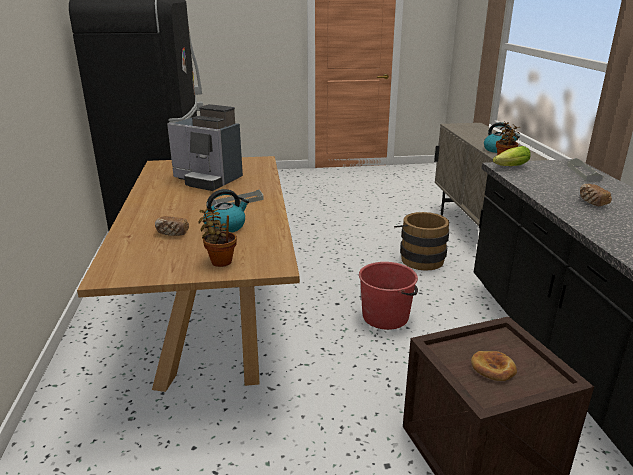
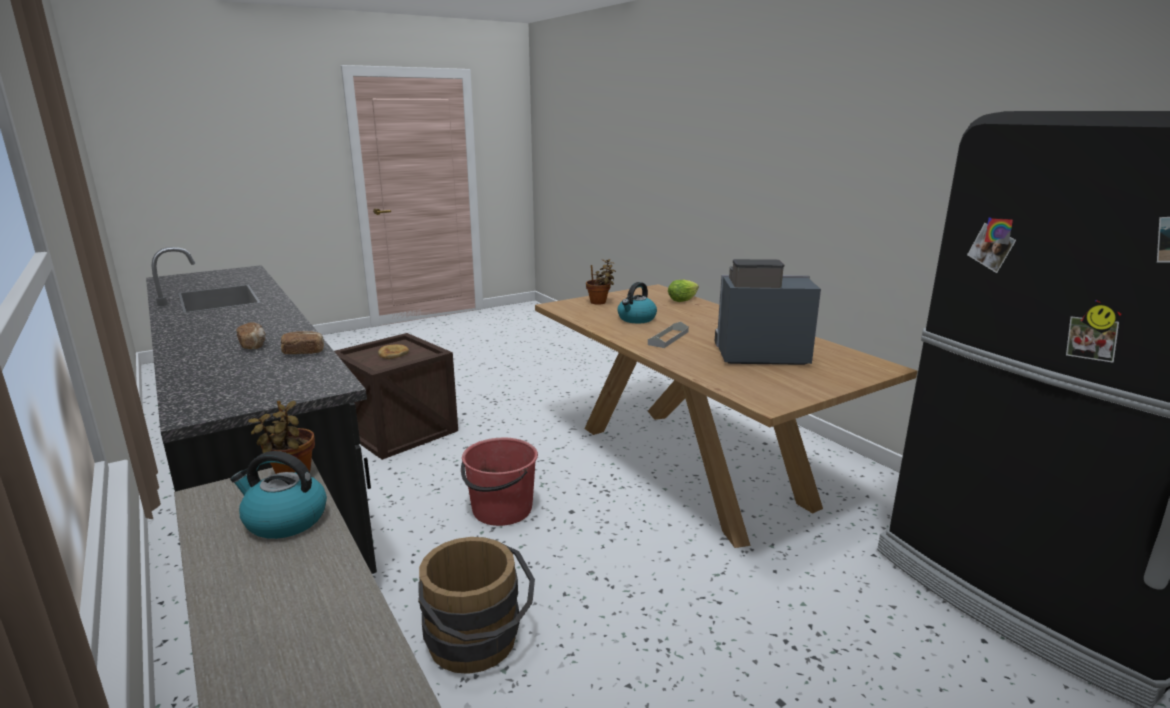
camera: 155 degrees right, 5 degrees down
(172, 233) = (668, 309): bread -> bread (303, 352)
(509, 167) = (323, 384): lettuce -> lettuce (684, 299)
(583, 173) = (199, 392): grey tray -> none

